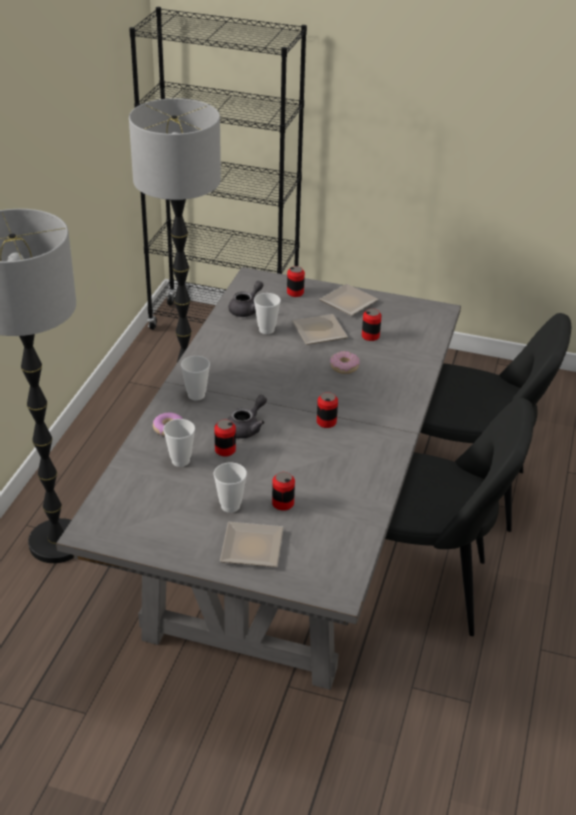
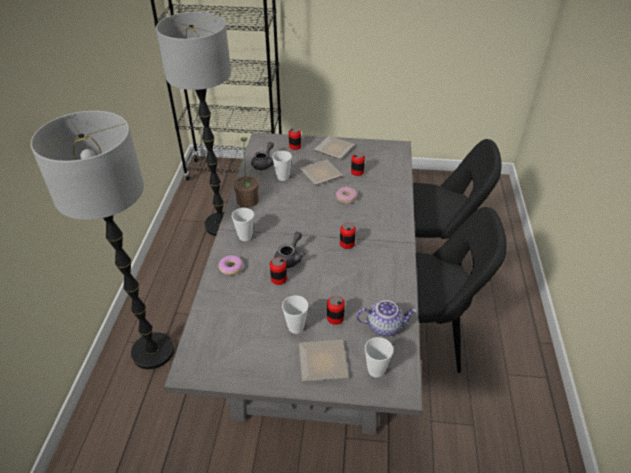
camera: 10 degrees left, 5 degrees up
(180, 461) = (247, 294): cup -> cup (376, 370)
(213, 349) = (248, 198): none -> potted plant
(342, 521) = (384, 326): none -> teapot

